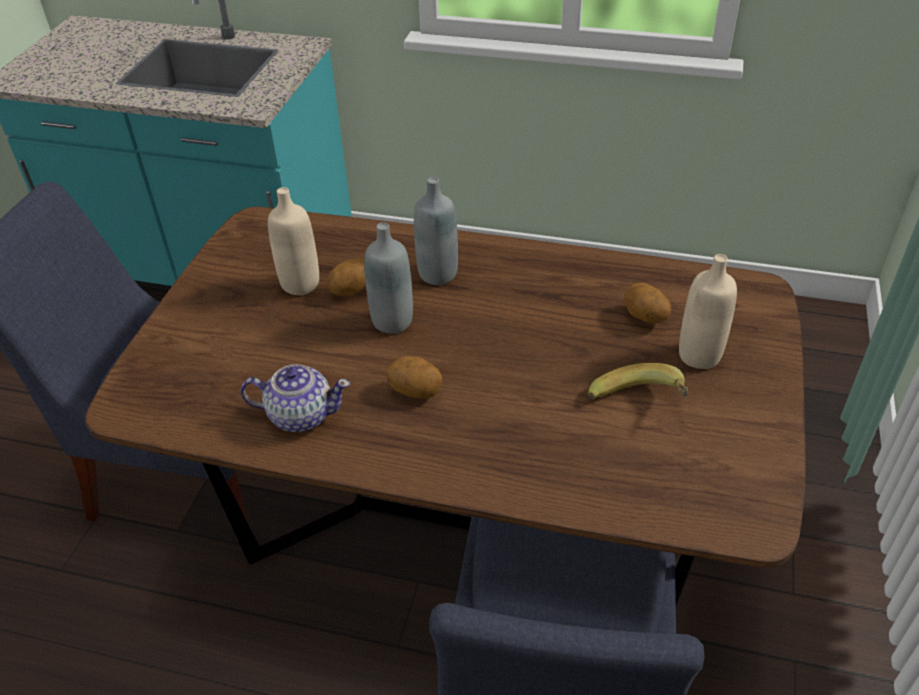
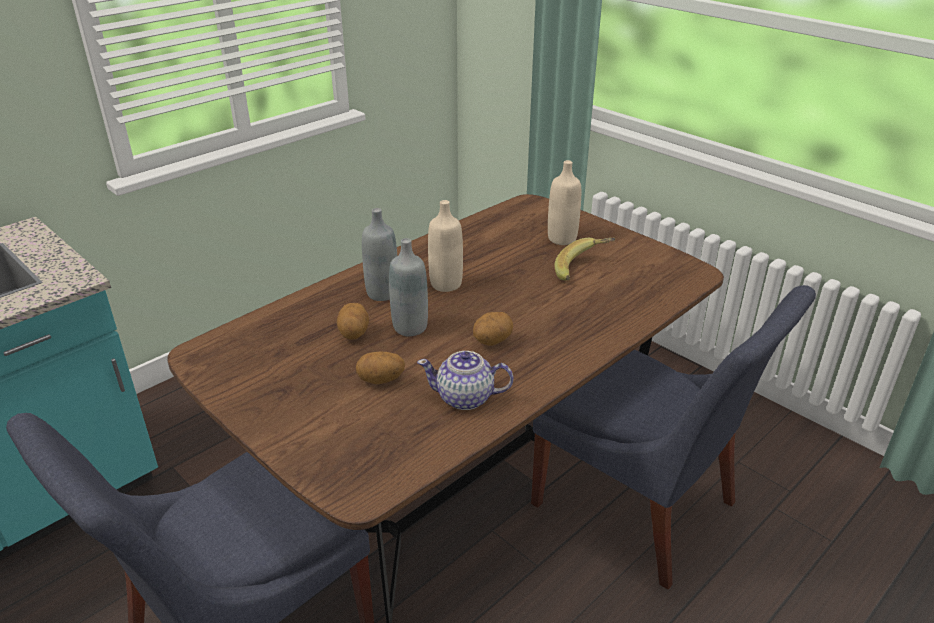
camera: 60 degrees left, 10 degrees down
(300, 284) = (314, 354): beige bottle -> beige bottle (446, 284)
(300, 415) = (466, 398): teapot -> teapot turned 120 degrees counterclockwise
(644, 317) = (513, 241): potato -> potato (381, 381)

